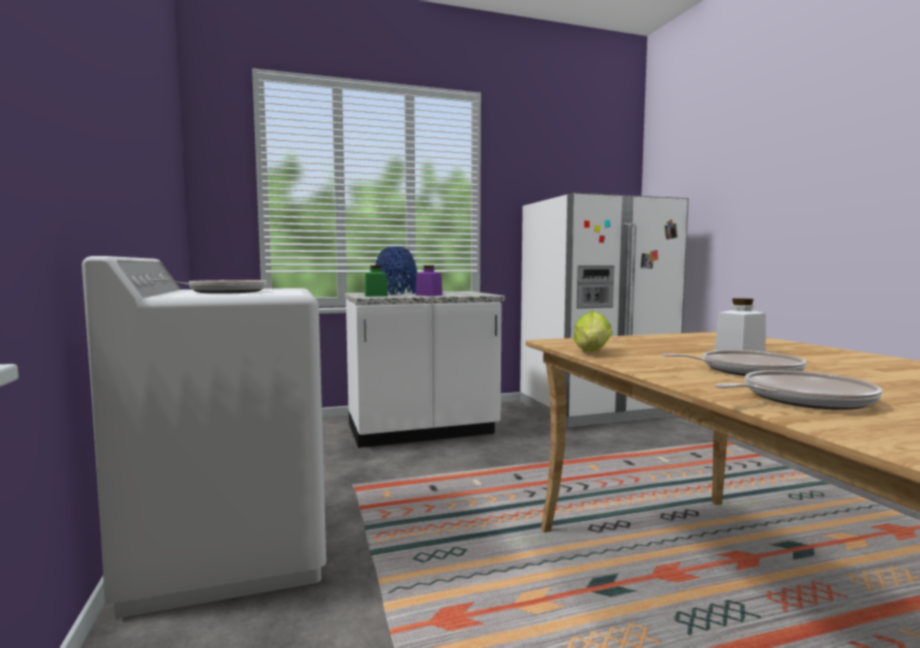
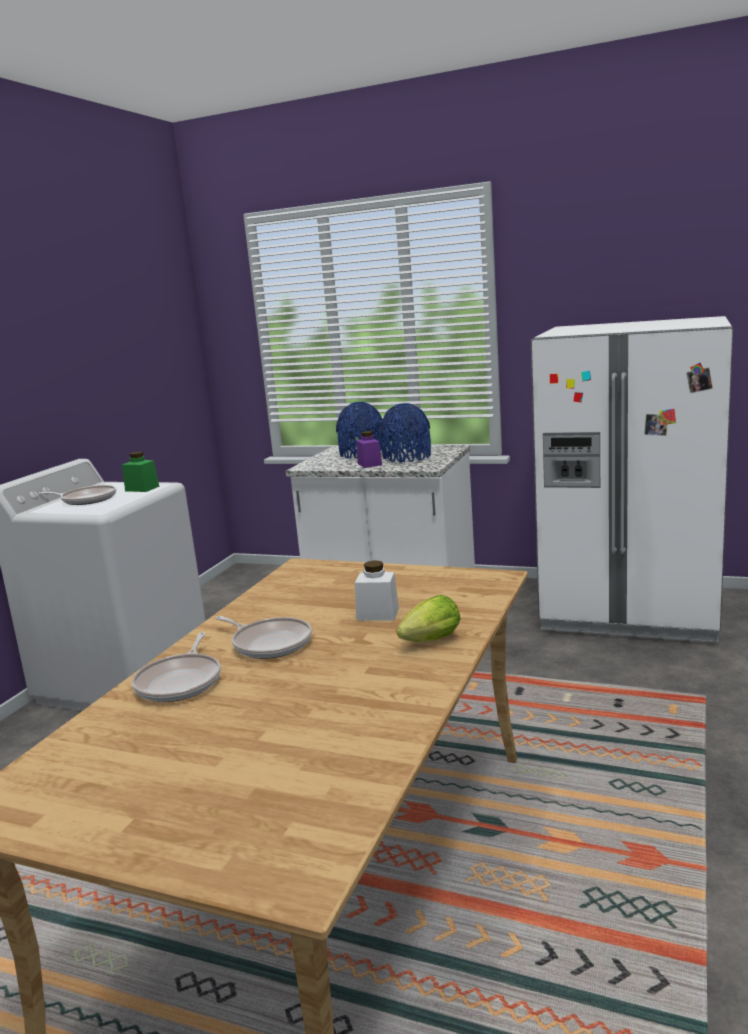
camera: 40 degrees right, 10 degrees up
(376, 295) = (322, 462): green jar -> green jar (142, 489)
(447, 293) = (407, 457): none -> blue vase
(592, 353) = (263, 591): lettuce -> lettuce (428, 642)
(801, 399) = (181, 682): frying pan -> frying pan turned 75 degrees clockwise

